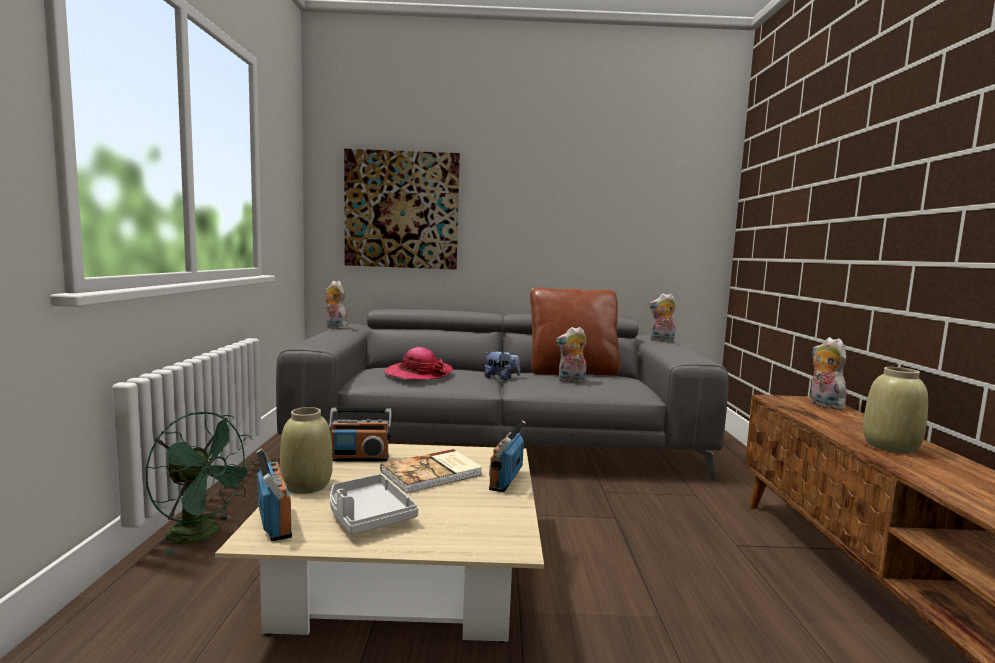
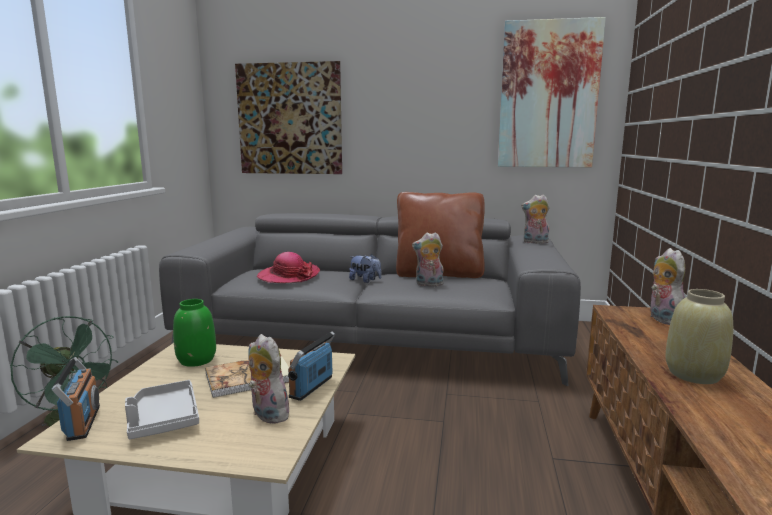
camera: 10 degrees right, 5 degrees up
(306, 485) = (133, 386): beige vase -> none
(334, 328) = (229, 232): plush toy -> plush toy (267, 414)
(360, 458) = (197, 360): radio -> green vase
(666, 199) = (548, 95): none -> picture

